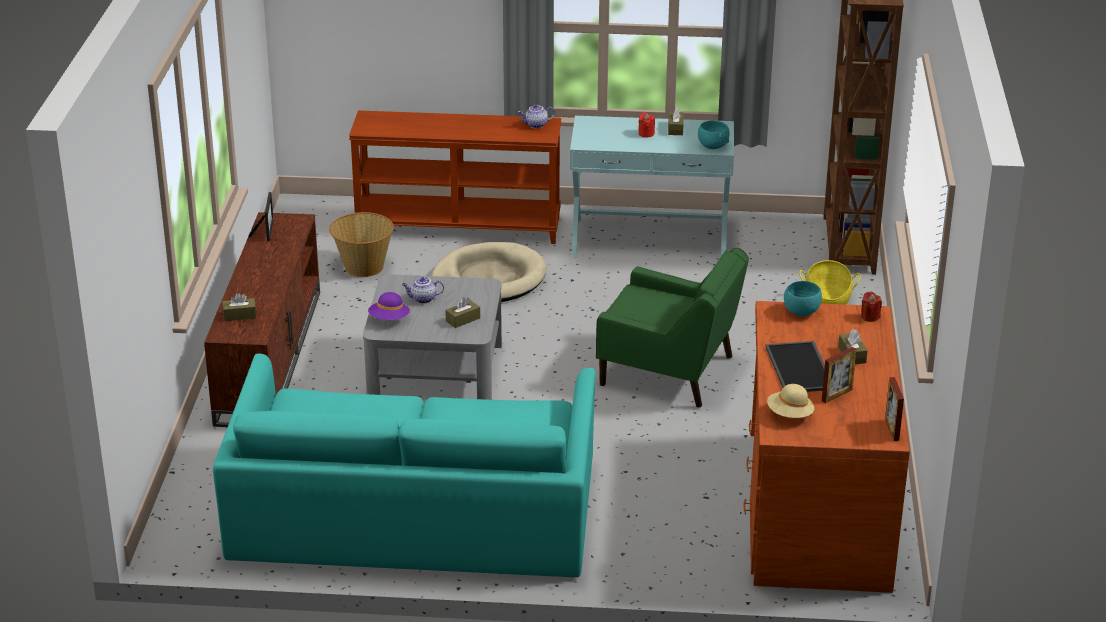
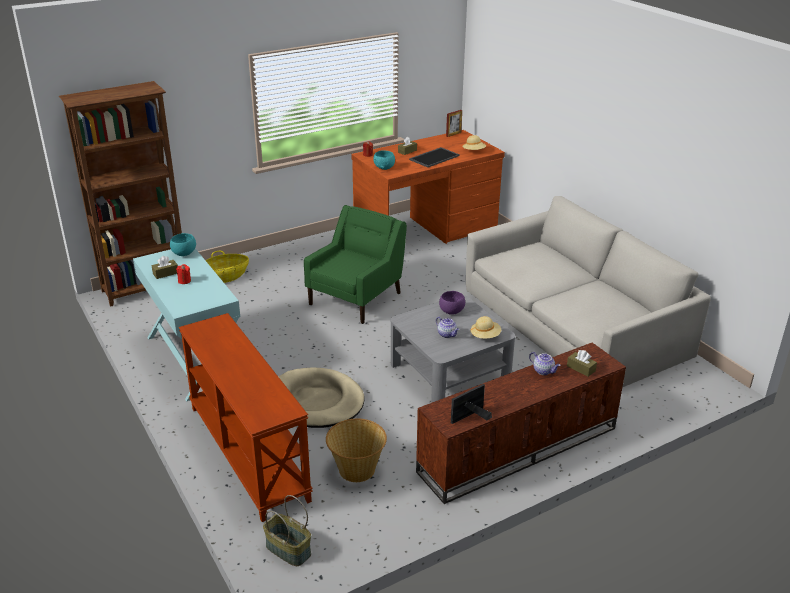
camera: 125 degrees left, 0 degrees up
(319, 212) = (287, 550): none -> basket
(389, 319) = (485, 336): purple hat -> beige hat
(413, 509) = (574, 323): turquoise sofa -> grey sofa
(463, 319) = (451, 311): brown tissue box -> purple bowl
(536, 125) = (204, 331): teapot -> teapot (543, 371)
(669, 372) = (356, 298): green armchair -> green armchair turned 45 degrees clockwise
(837, 395) = (444, 147): picture frame -> none

